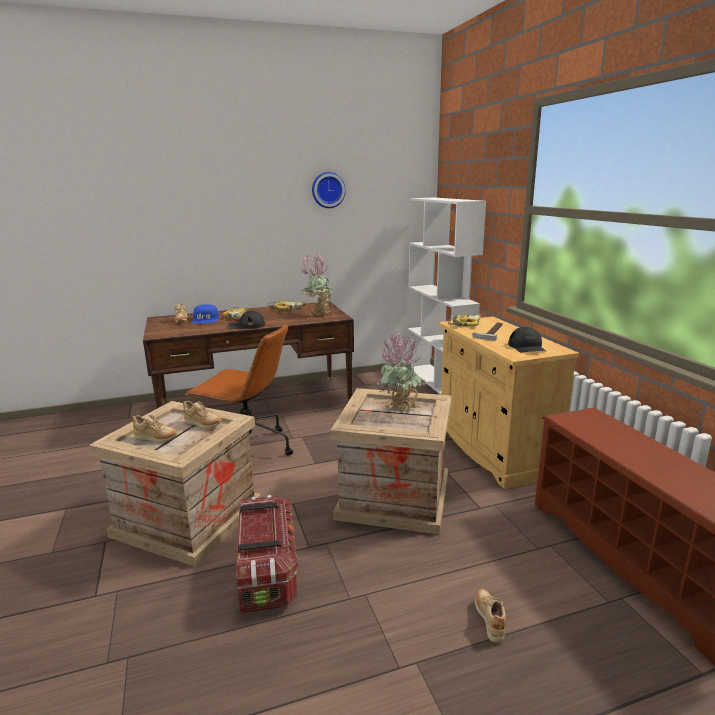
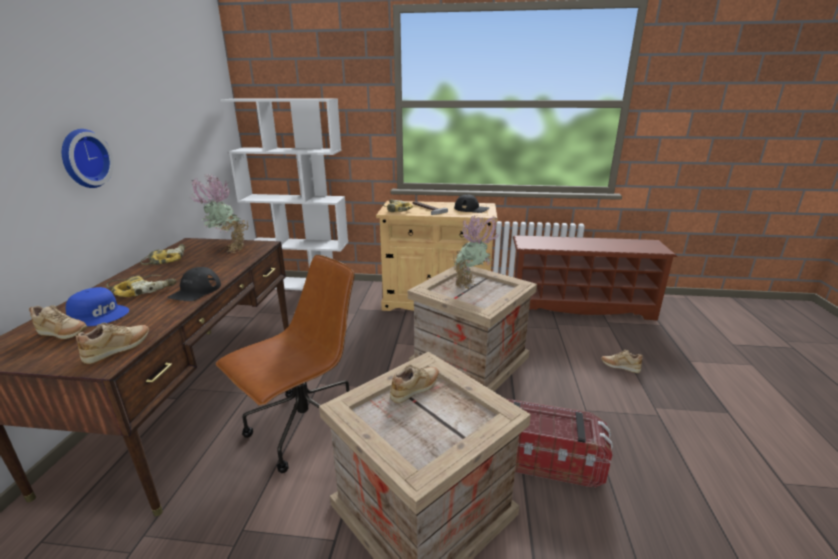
camera: 65 degrees left, 5 degrees up
(156, 439) = (431, 432): beige shoe -> beige shoe (118, 350)
(328, 190) = (149, 88): wall clock -> wall clock (83, 158)

